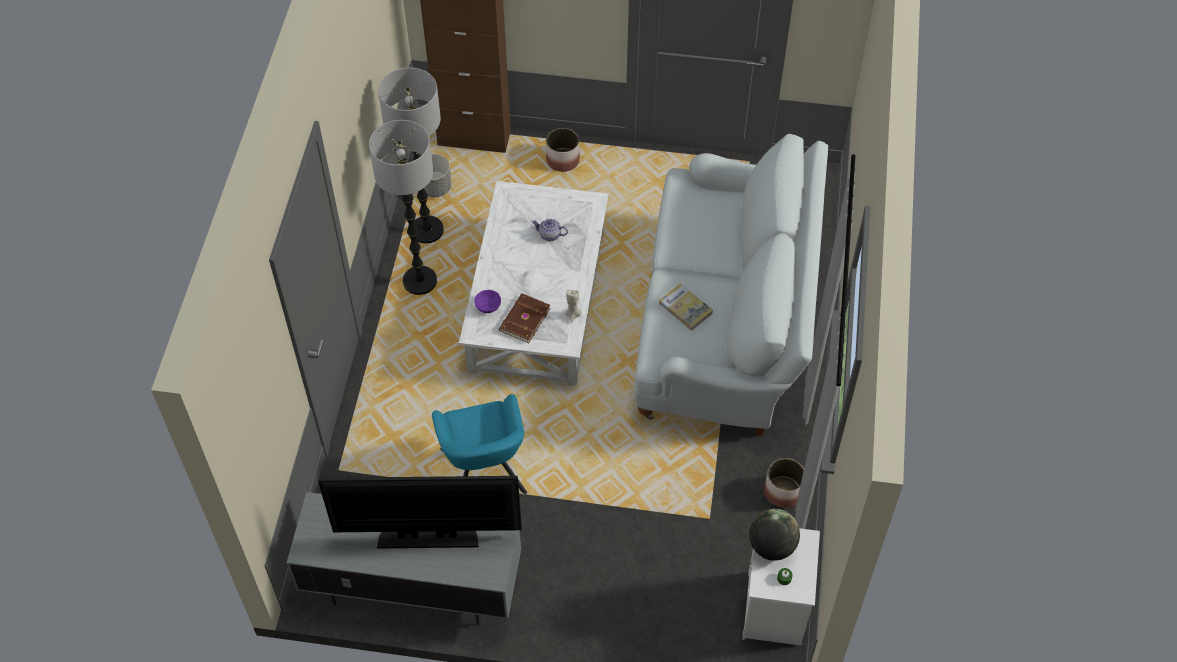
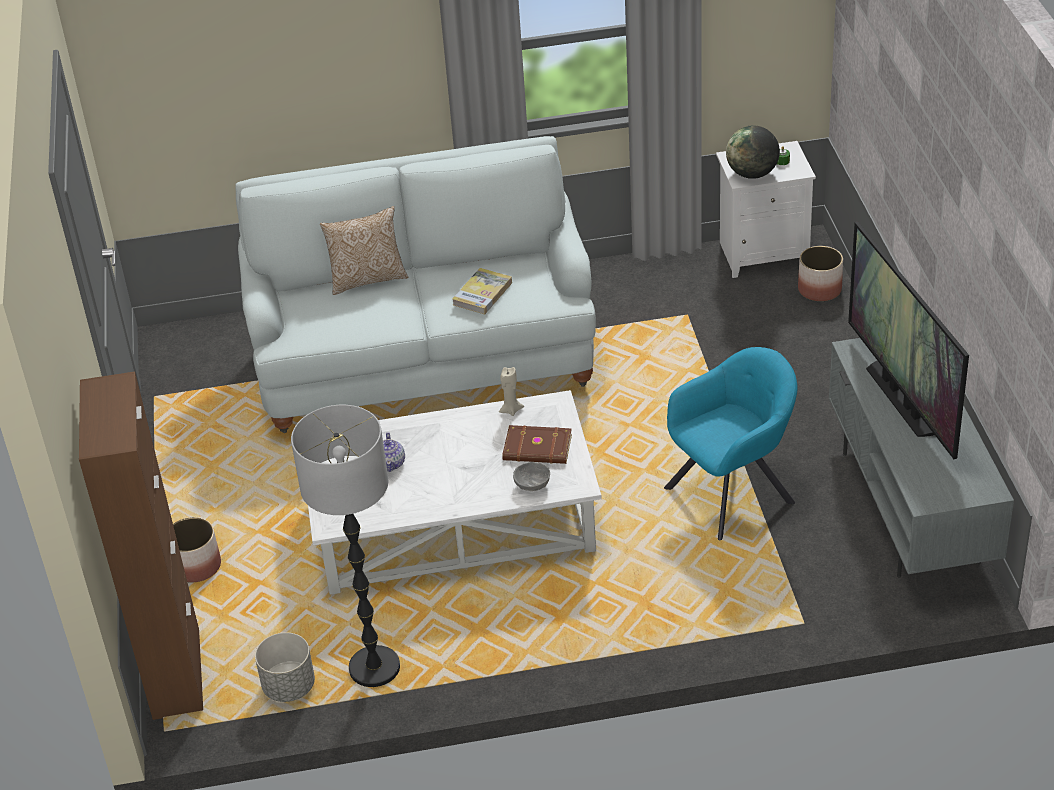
camera: 105 degrees left, 15 degrees down
(420, 281) = (468, 646): floor lamp -> none
(488, 306) = (532, 485): purple bowl -> grey bowl
(739, 245) = (367, 279): none -> pillow
(783, 492) = (626, 275): planter -> planter (820, 290)

